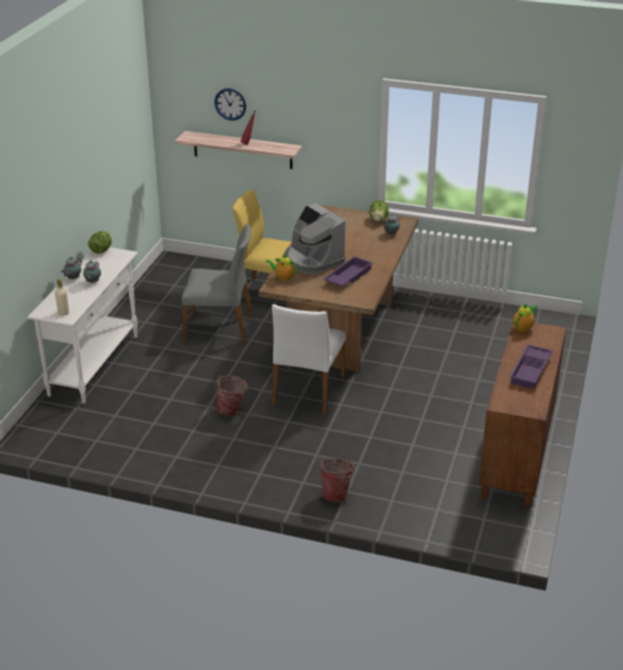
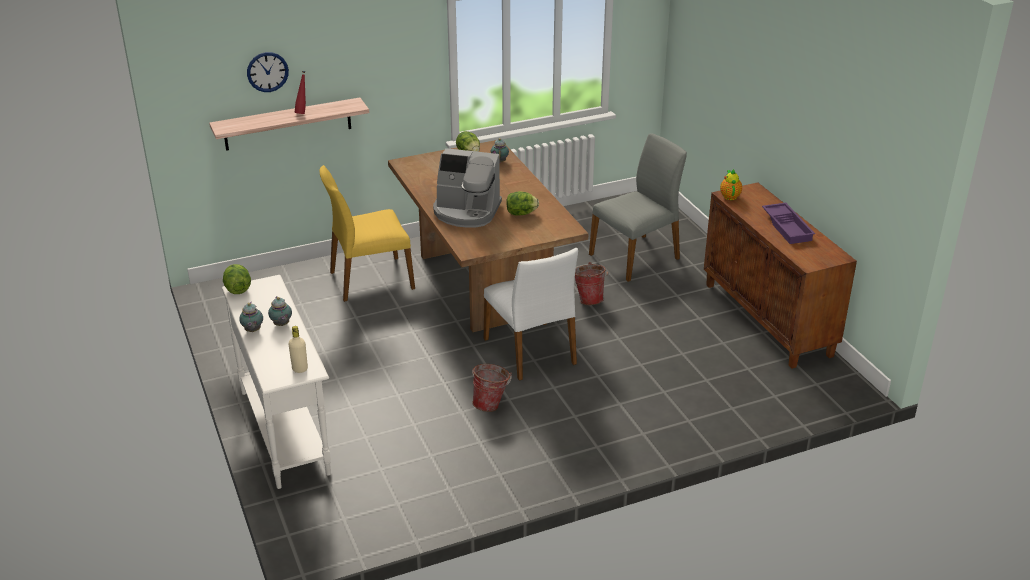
camera: 40 degrees left, 0 degrees up
(220, 327) = (365, 333): grey chair -> grey chair (636, 256)
(283, 277) = (465, 238): teapot -> none
(337, 494) = (684, 427): bucket -> bucket (589, 299)
(347, 276) = (521, 213): purple tray -> lettuce

